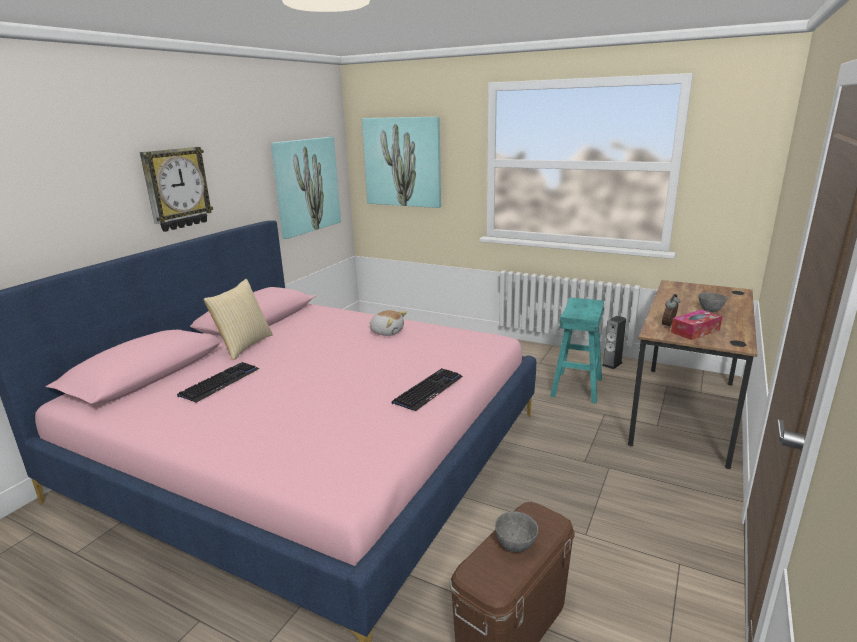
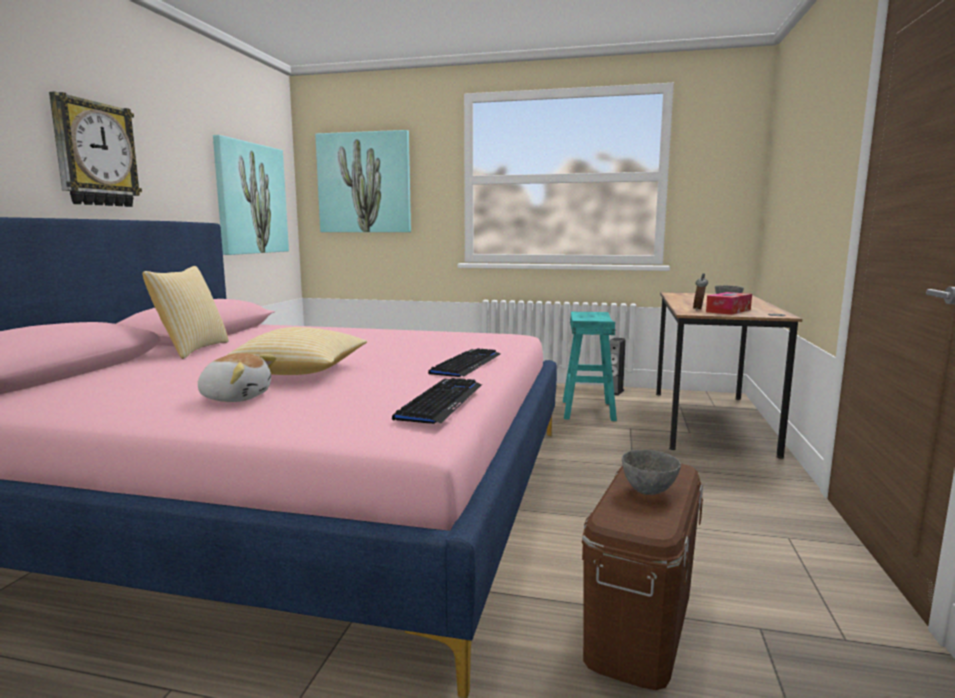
camera: 15 degrees left, 10 degrees down
(220, 383) = (173, 373): keyboard -> keyboard (441, 402)
(303, 391) = (301, 372): none -> pillow
(387, 332) = (381, 335): plush toy -> plush toy (236, 397)

